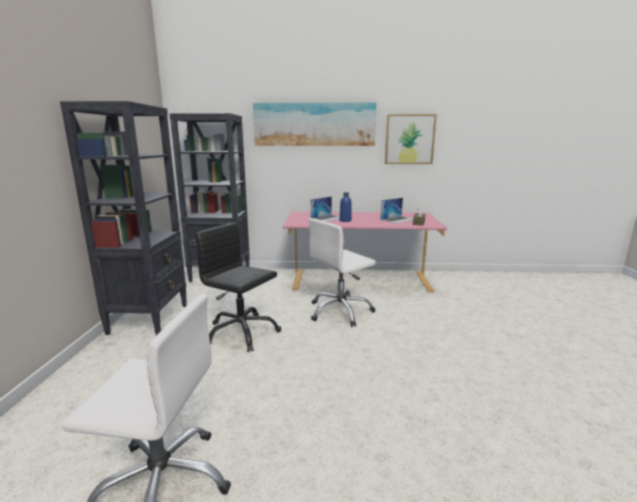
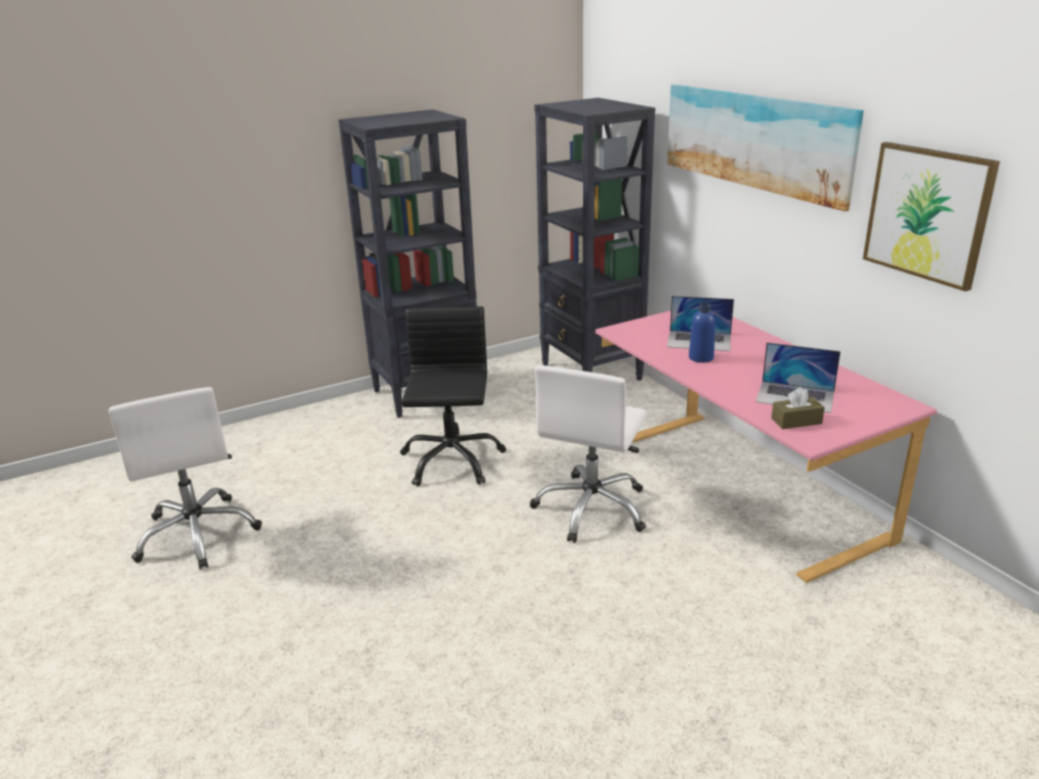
camera: 60 degrees right, 10 degrees up
(340, 311) = (592, 508): white office chair -> white office chair turned 90 degrees counterclockwise

